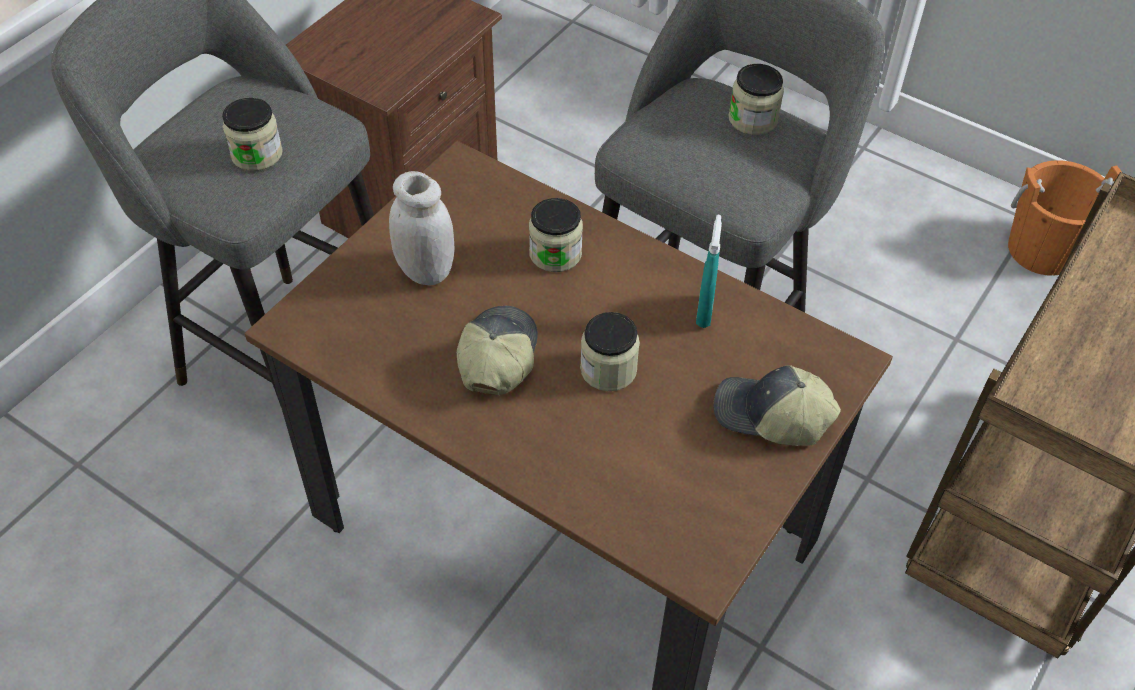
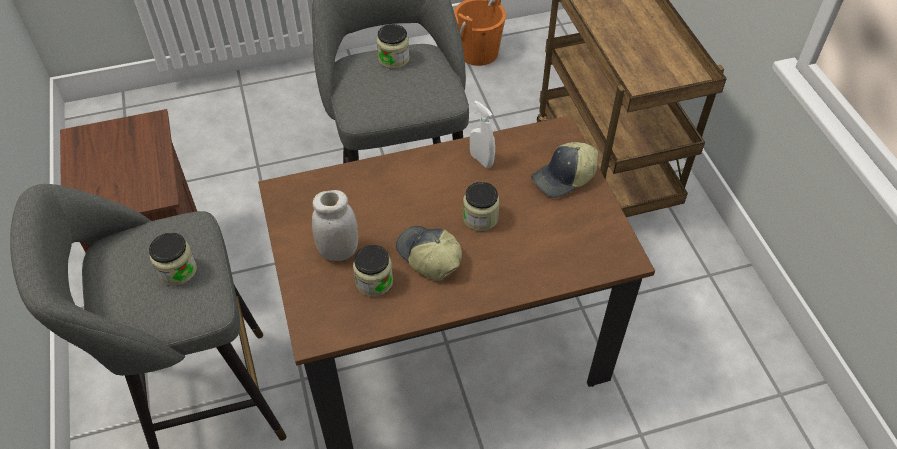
camera: 50 degrees left, 0 degrees up
(555, 253) = (385, 191): jar -> jar (374, 281)
(704, 312) = (481, 160): turquoise spray bottle -> white spray bottle

